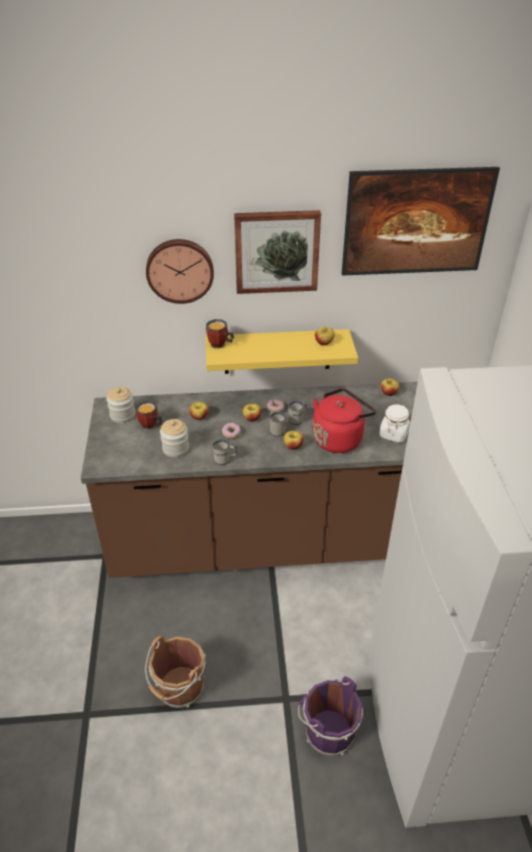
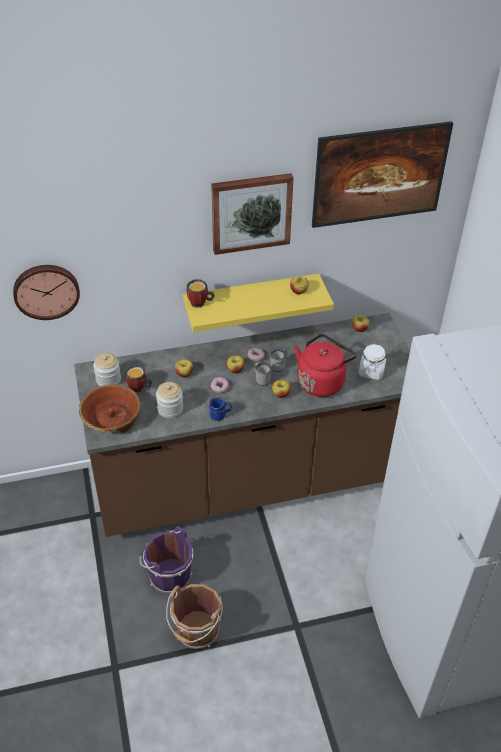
camera: 10 degrees left, 5 degrees up
(114, 451) = (111, 418): none -> bowl
(180, 270) = (159, 238): wall clock -> wall clock (46, 290)
(225, 460) = (220, 415): white mug -> blue mug
(327, 731) = (339, 649): purple bucket -> purple bucket (168, 576)

